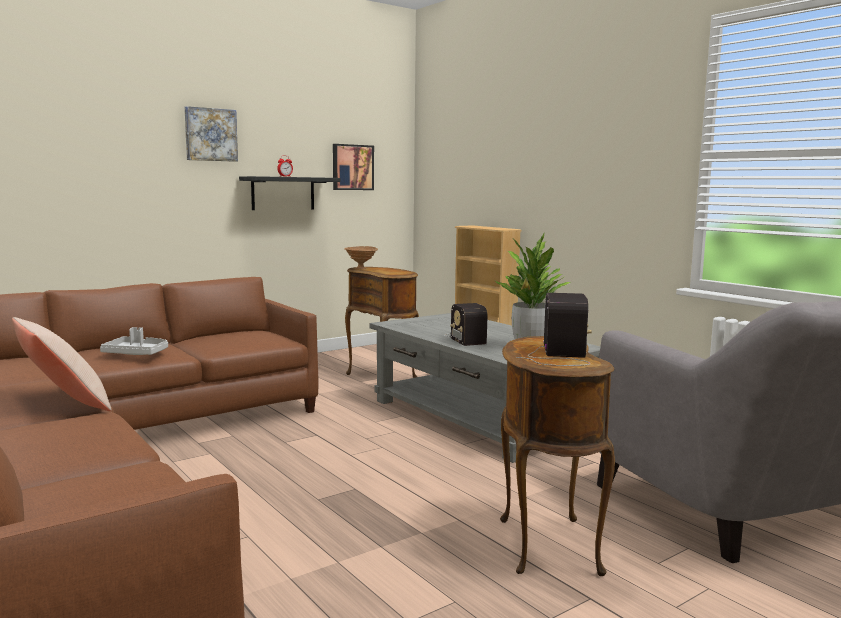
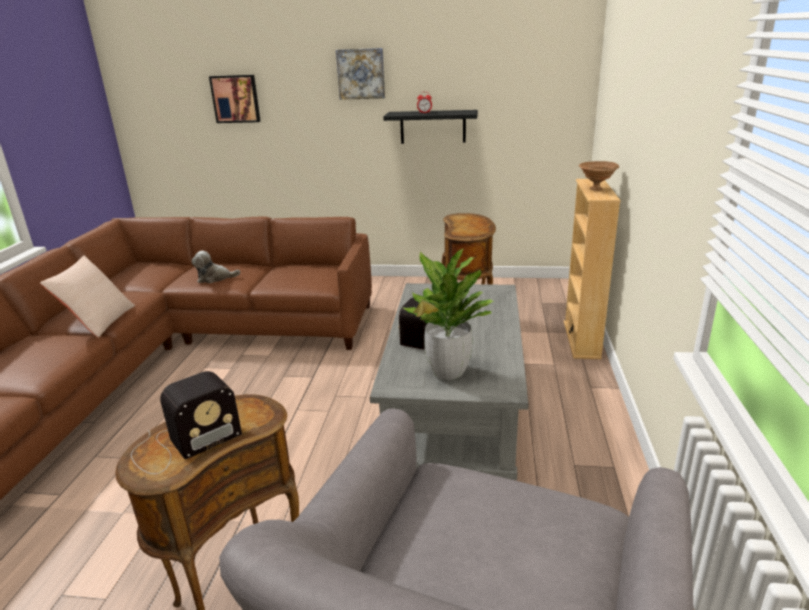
camera: 45 degrees right, 15 degrees up
(136, 354) = (215, 278): grey tray -> plush toy
(352, 167) = (512, 97): picture -> picture (236, 99)
(361, 269) = (454, 218): brown bowl -> brown bowl (596, 189)

